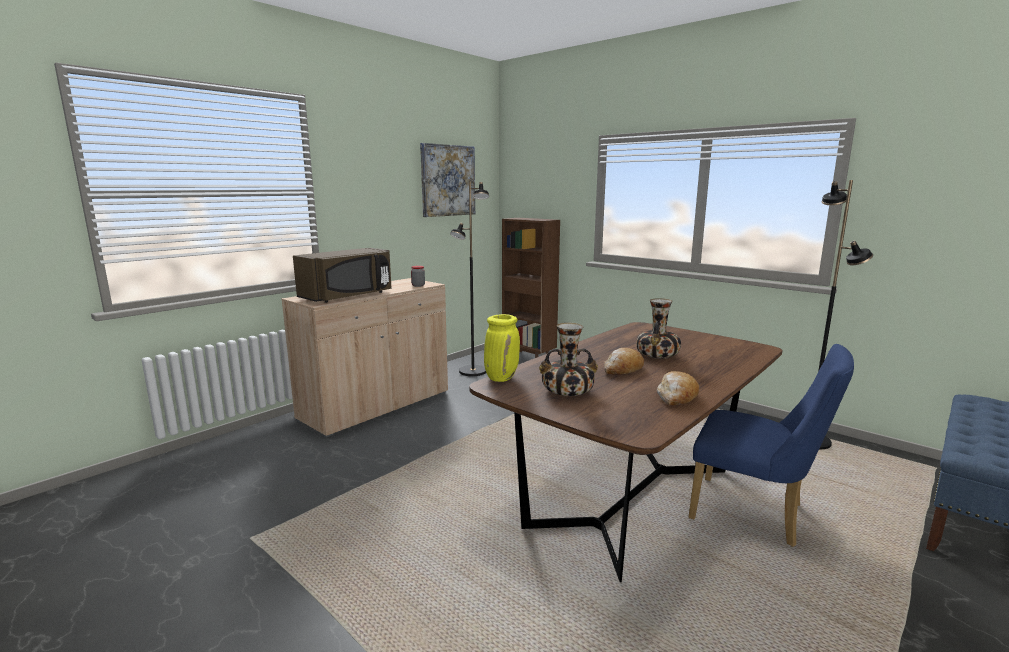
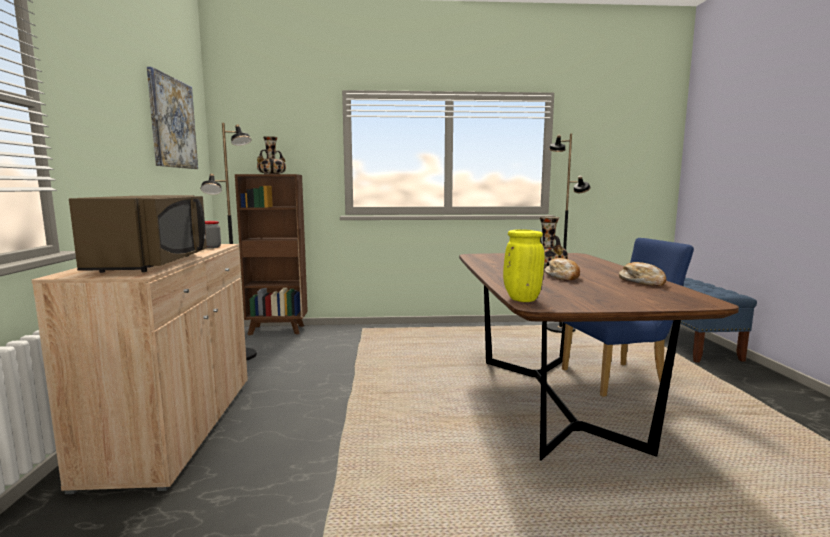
camera: 45 degrees left, 5 degrees down
(568, 391) = (589, 294): vase -> vase (272, 174)

